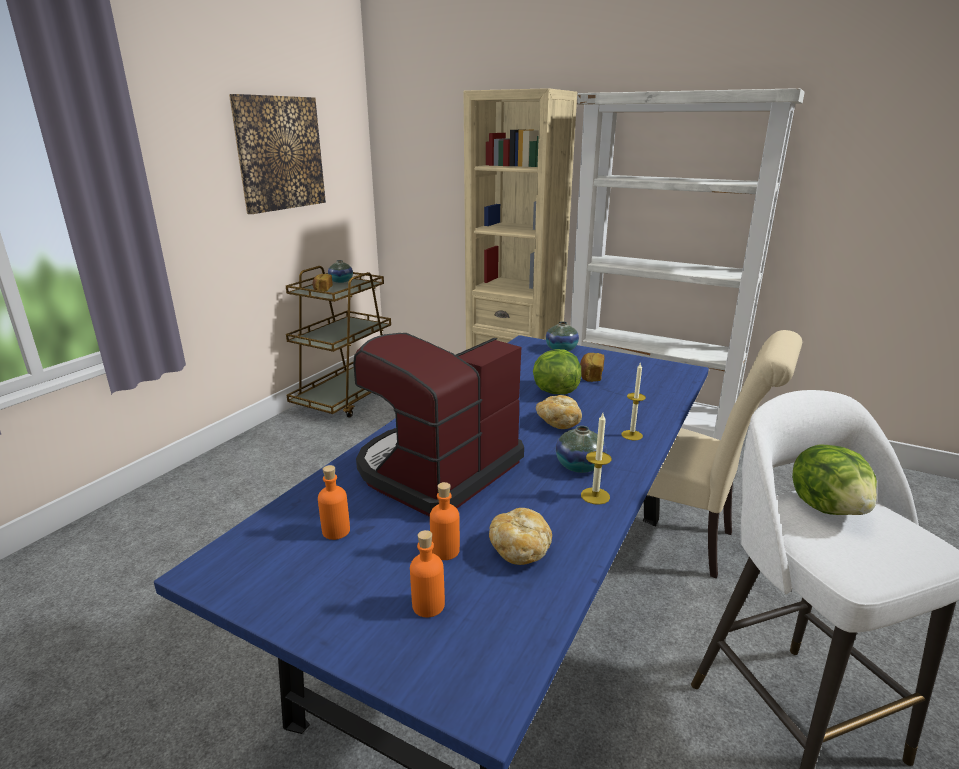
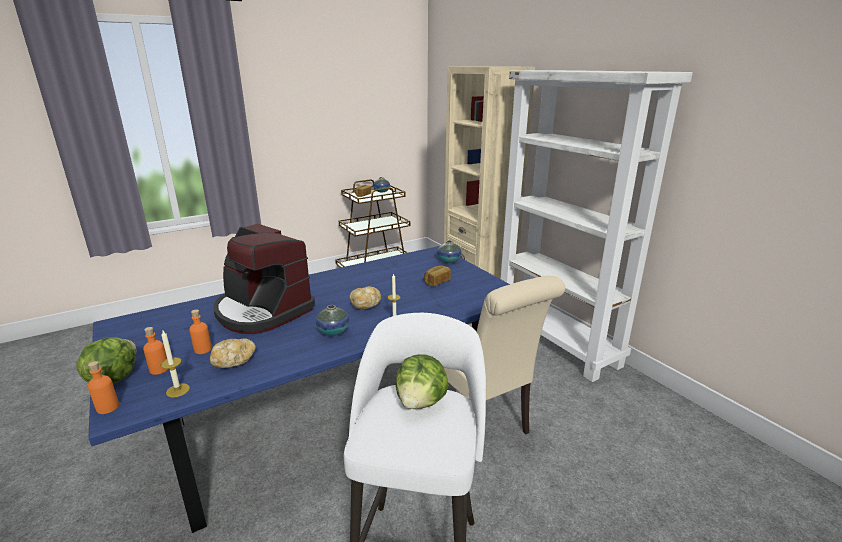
camera: 30 degrees right, 0 degrees up
(279, 153) = (347, 105): picture -> none
(336, 531) = (177, 325): orange bottle -> orange bottle (107, 407)
(437, 470) = (262, 311): coffee machine -> coffee machine turned 120 degrees counterclockwise
(554, 391) = (396, 286): lettuce -> lettuce (113, 378)
(595, 496) = (313, 349): candle -> candle (178, 390)

